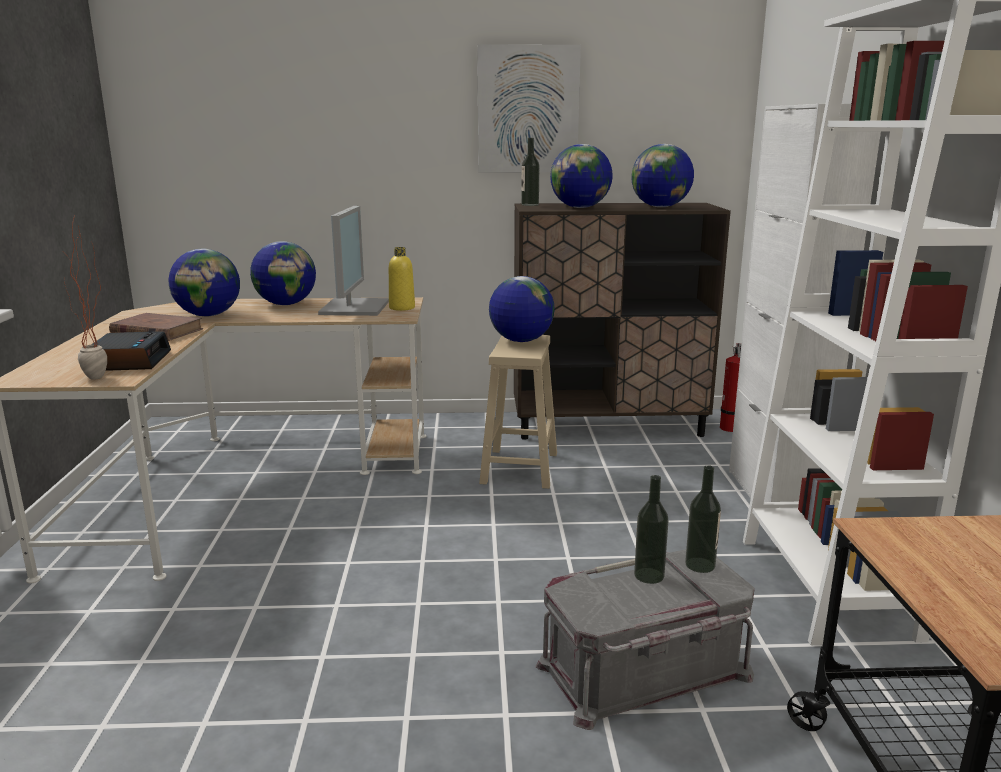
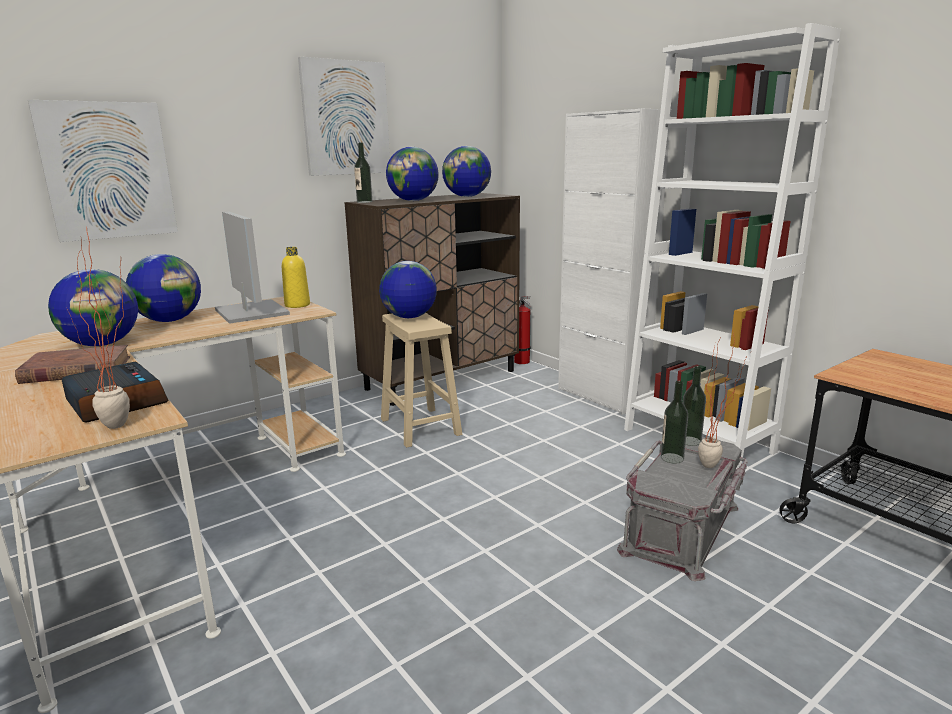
camera: 35 degrees left, 0 degrees up
(283, 161) = (107, 171): none -> picture
(679, 604) = (716, 468): none -> potted plant

